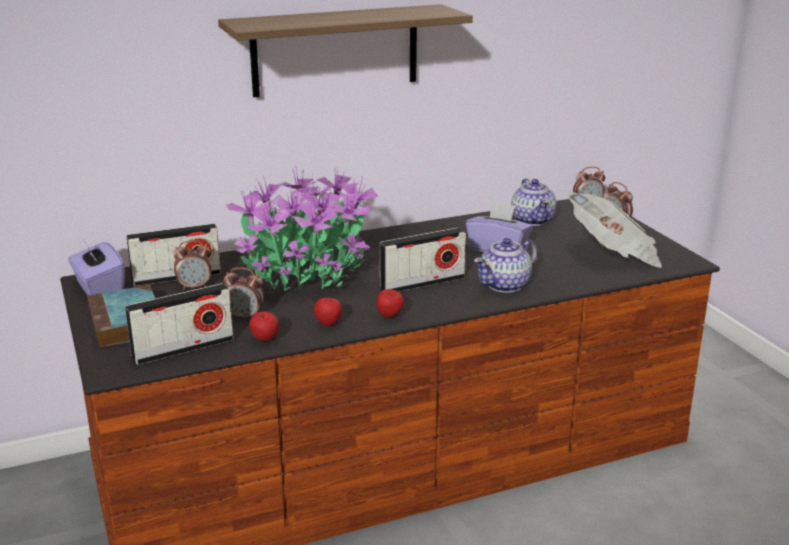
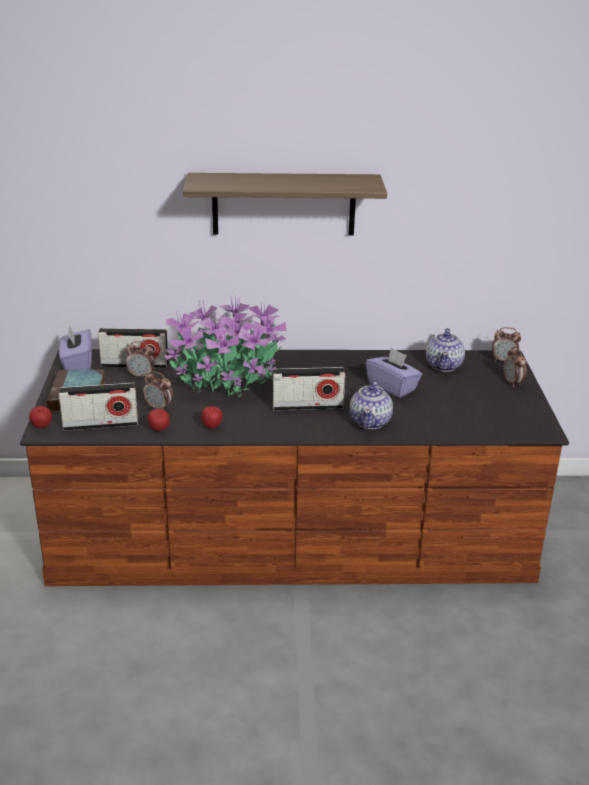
camera: 20 degrees right, 5 degrees up
(390, 316) = (261, 430): apple -> apple (42, 427)
(505, 285) = (370, 421): teapot -> teapot turned 60 degrees counterclockwise
(614, 254) = (485, 411): newspaper -> none

